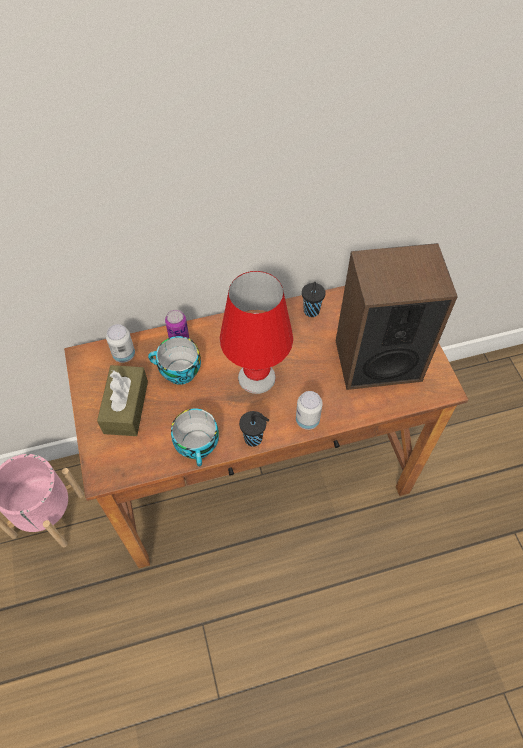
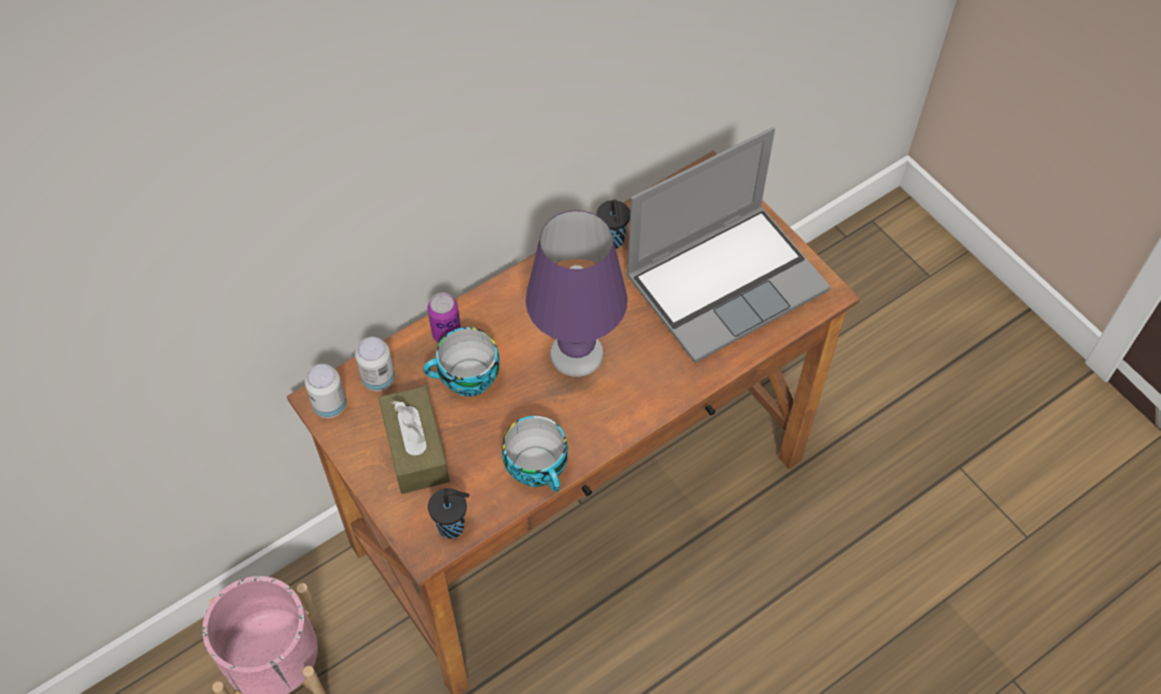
camera: 20 degrees left, 0 degrees up
(254, 438) = (608, 435): black cup -> black cup (453, 526)
(256, 377) = (576, 354): red table lamp -> purple table lamp
(307, 420) = (667, 389): can -> can (330, 405)
(377, 360) = (726, 281): speaker -> laptop

